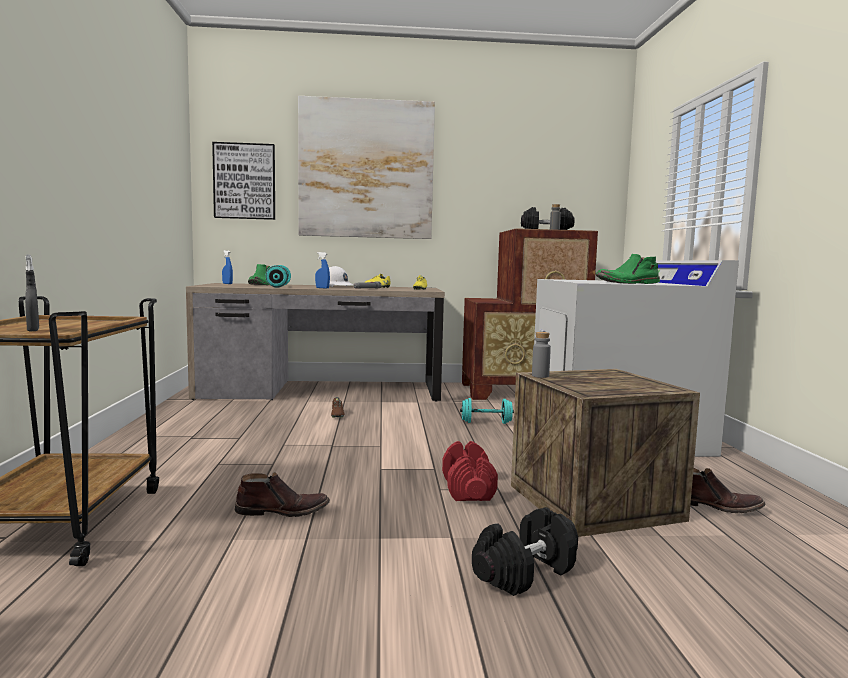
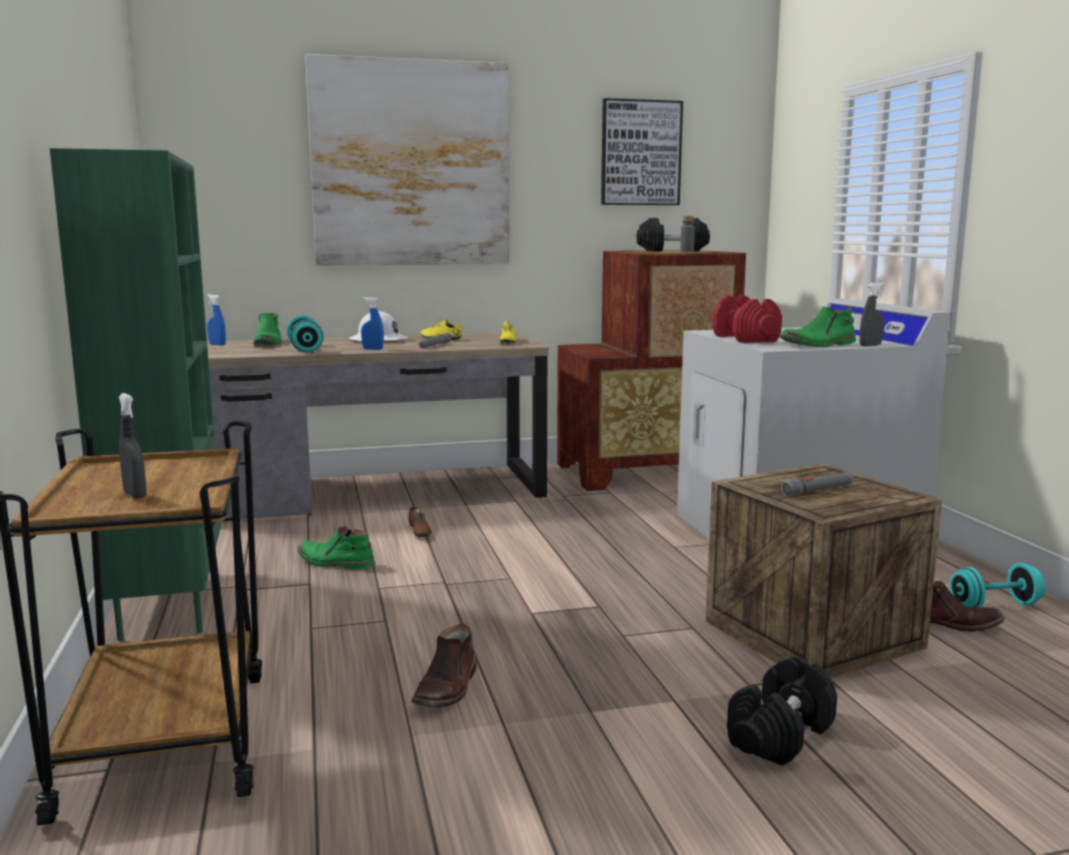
camera: 10 degrees left, 5 degrees up
(137, 442) = (168, 604): none -> green bookcase
(244, 181) = (228, 186): picture -> picture (640, 153)
(266, 427) = (335, 562): none -> green boot
(282, 511) = (447, 688): brown boot -> brown boot turned 120 degrees clockwise
(468, 489) = (657, 631): red dumbbell -> red dumbbell (746, 338)
(486, 422) = (625, 528): turquoise dumbbell -> turquoise dumbbell (994, 605)
(540, 376) = (746, 486): grey bottle -> none
(597, 381) = (818, 490): none -> grey flashlight
(669, 284) = (870, 345): none -> grey spray bottle

